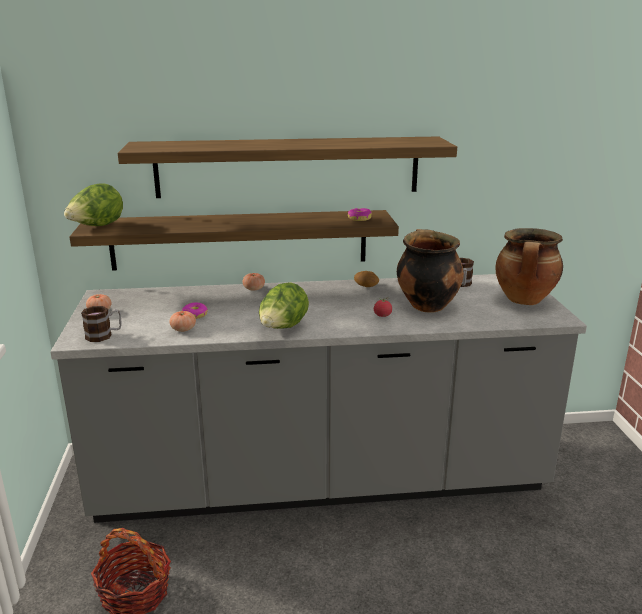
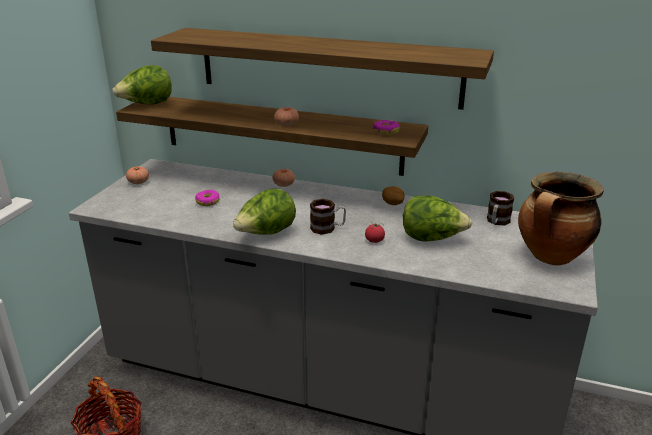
camera: 25 degrees right, 5 degrees up
(104, 335) = (119, 207): mug -> mug (328, 228)
(183, 329) = (183, 215): tomato -> tomato (286, 125)
(426, 305) = (432, 239): cooking pot -> lettuce

